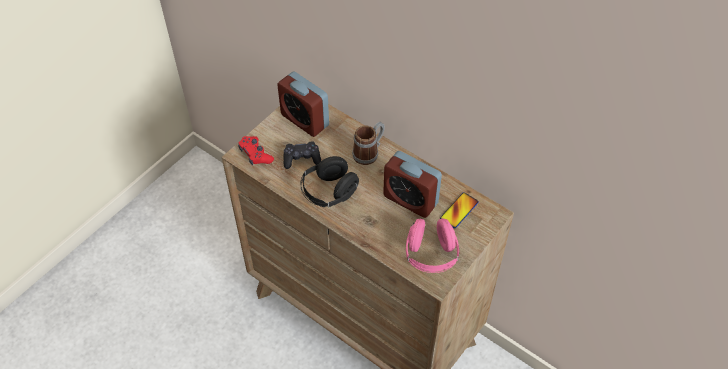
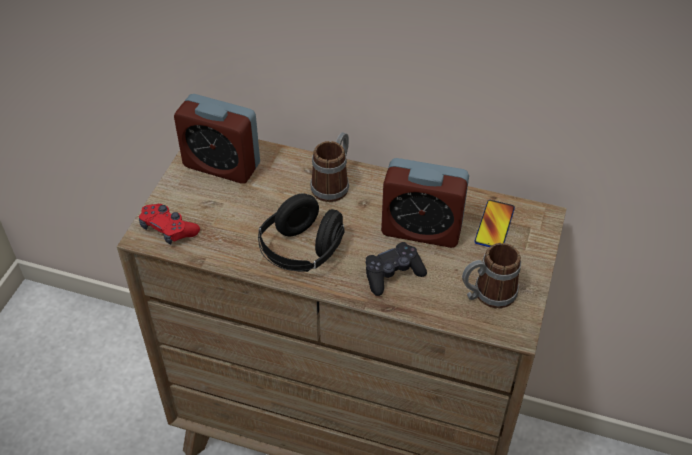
camera: 20 degrees left, 5 degrees down
(302, 159) = (240, 217): black game controller -> black game controller (392, 274)
(431, 255) = (487, 295): pink headphones -> mug

